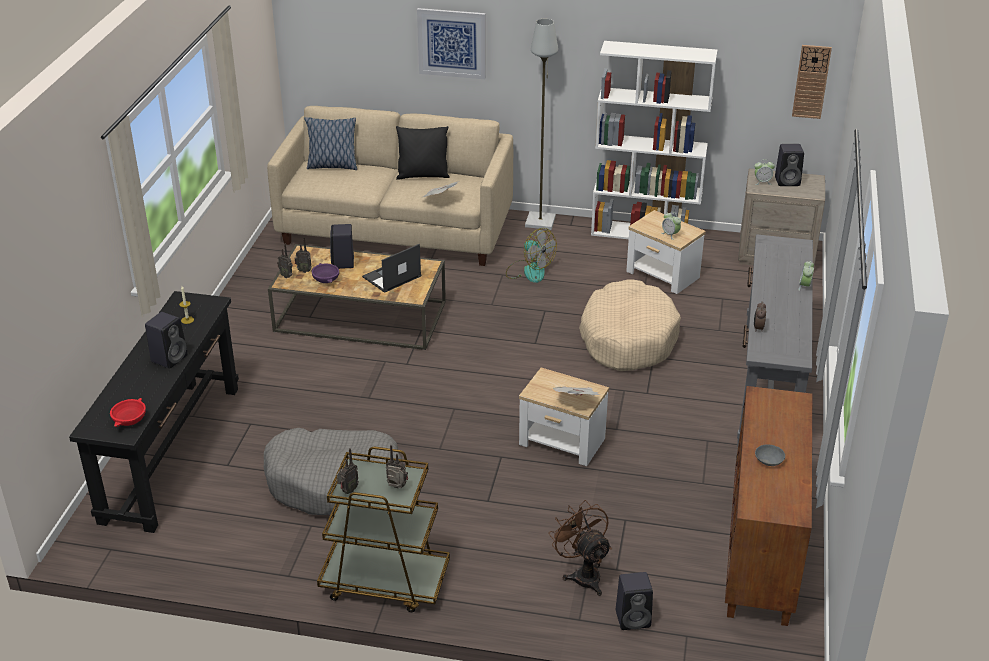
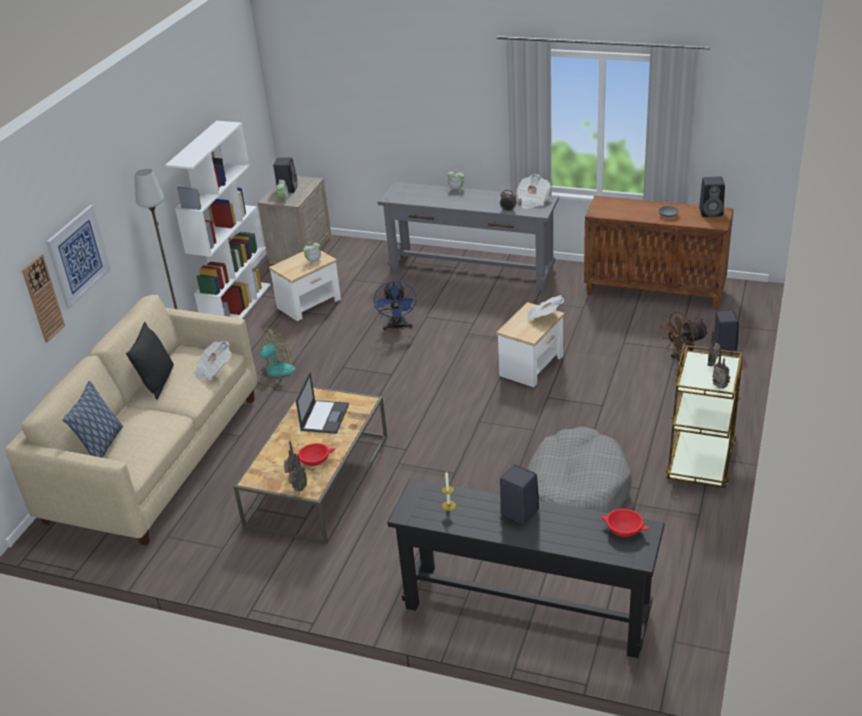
camera: 80 degrees left, 0 degrees up
(325, 279) = (314, 461): purple bowl -> red bowl
(343, 263) = (287, 449): black speaker -> black speaker (711, 212)
(391, 277) = (325, 417): laptop -> laptop turned 135 degrees counterclockwise
(628, 338) = (397, 327): beige dog bed -> blue fan
(791, 346) = (532, 201): none -> newspaper
(811, 81) = (253, 110): wall clock -> wall clock (43, 298)

